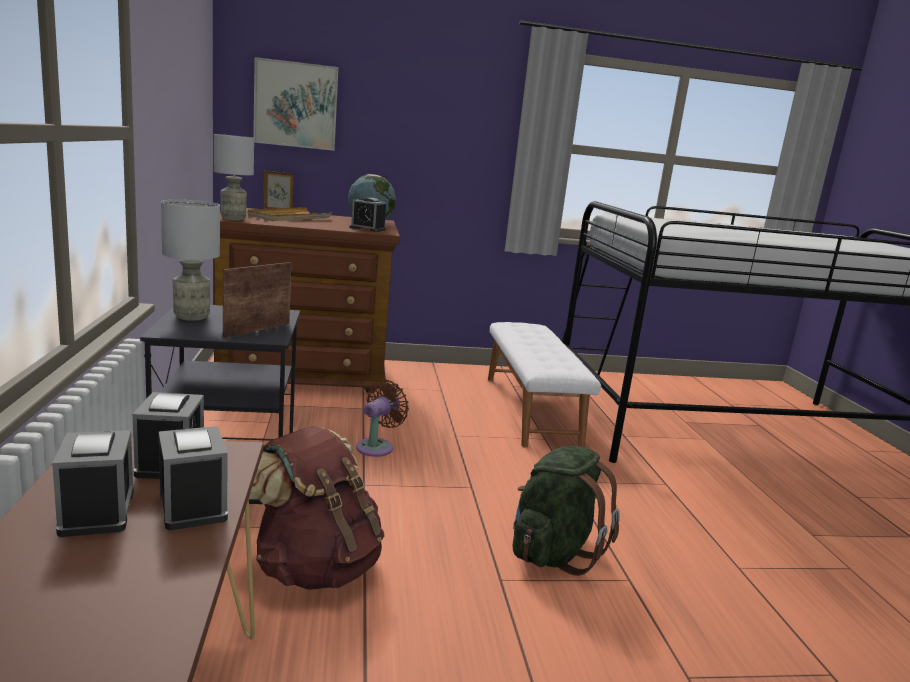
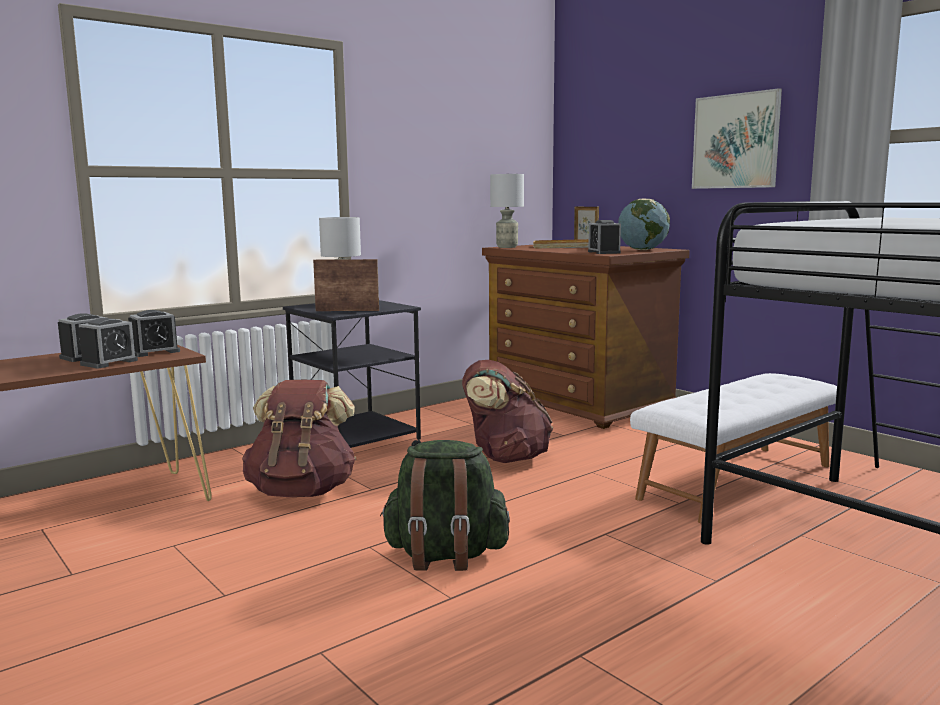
camera: 60 degrees right, 5 degrees down
(295, 105) = (607, 140): picture -> picture (735, 141)
(377, 446) = (505, 457): brown fan -> brown backpack

